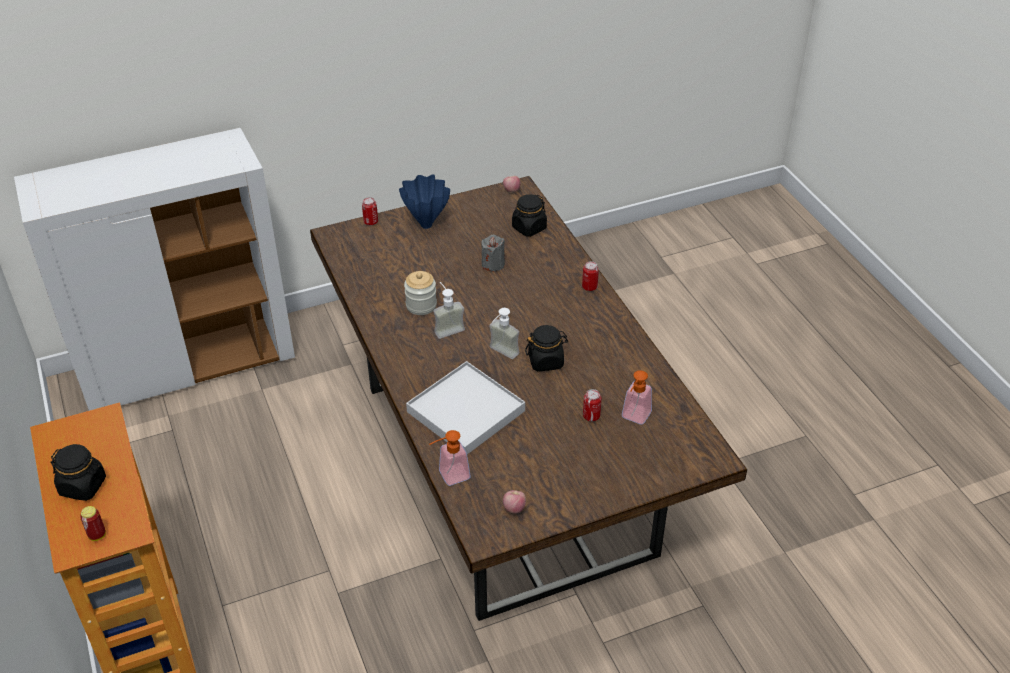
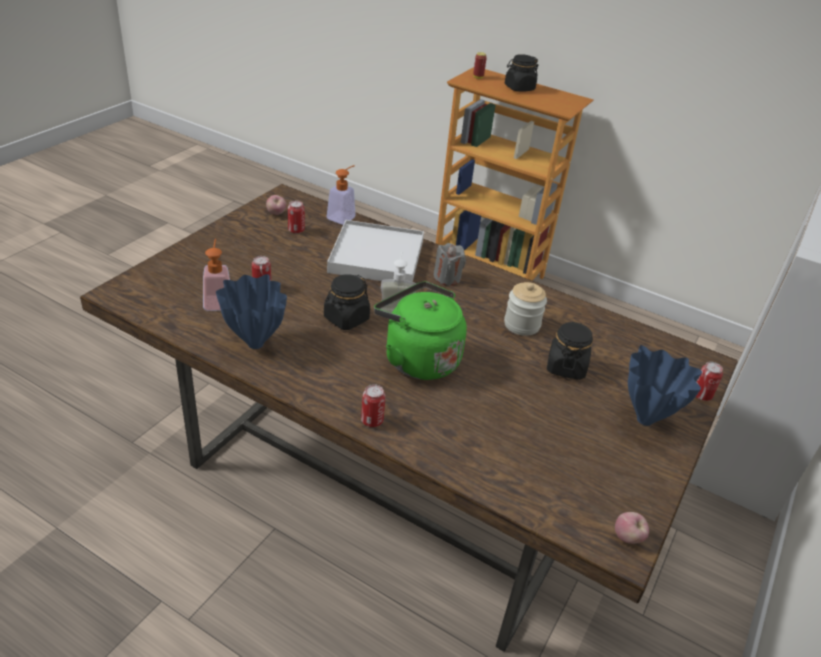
camera: 140 degrees right, 5 degrees down
(447, 327) = (472, 314): soap dispenser -> none
(493, 264) = (510, 401): grey candle -> grey candle (447, 278)
(512, 475) = (296, 230): none -> can
(523, 311) = (418, 358): none -> green kettle
(529, 228) = (530, 477): black jar -> black jar (566, 367)
(629, 367) = (254, 343): none -> blue vase

